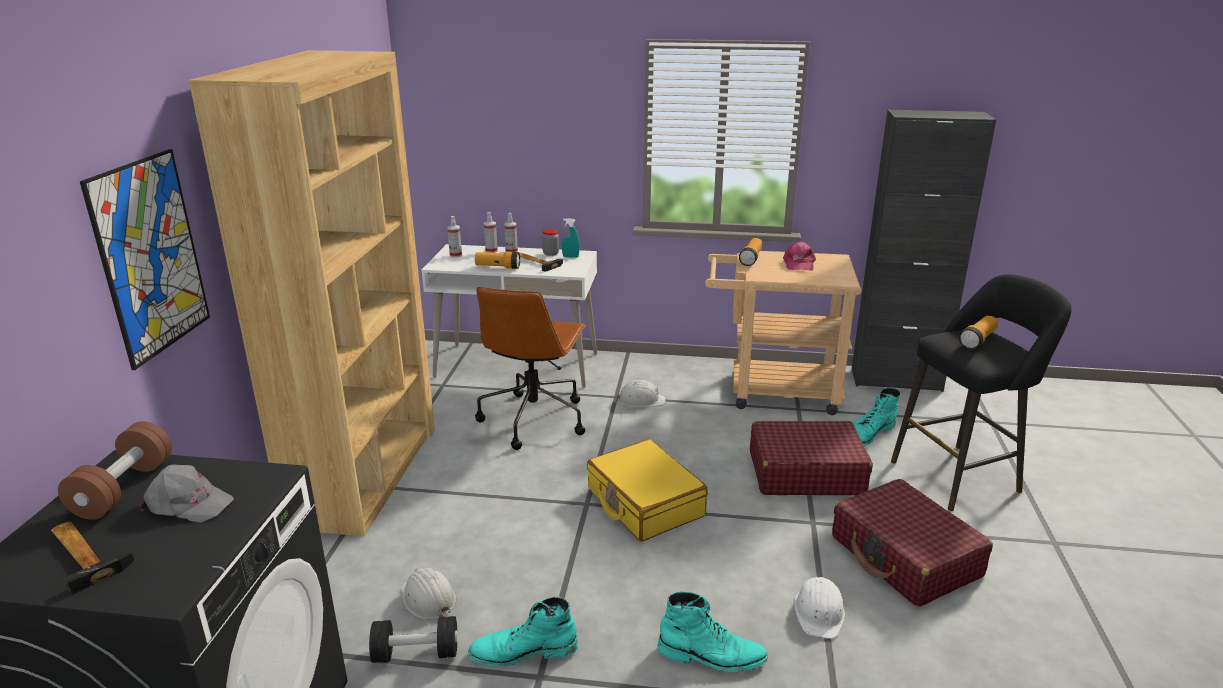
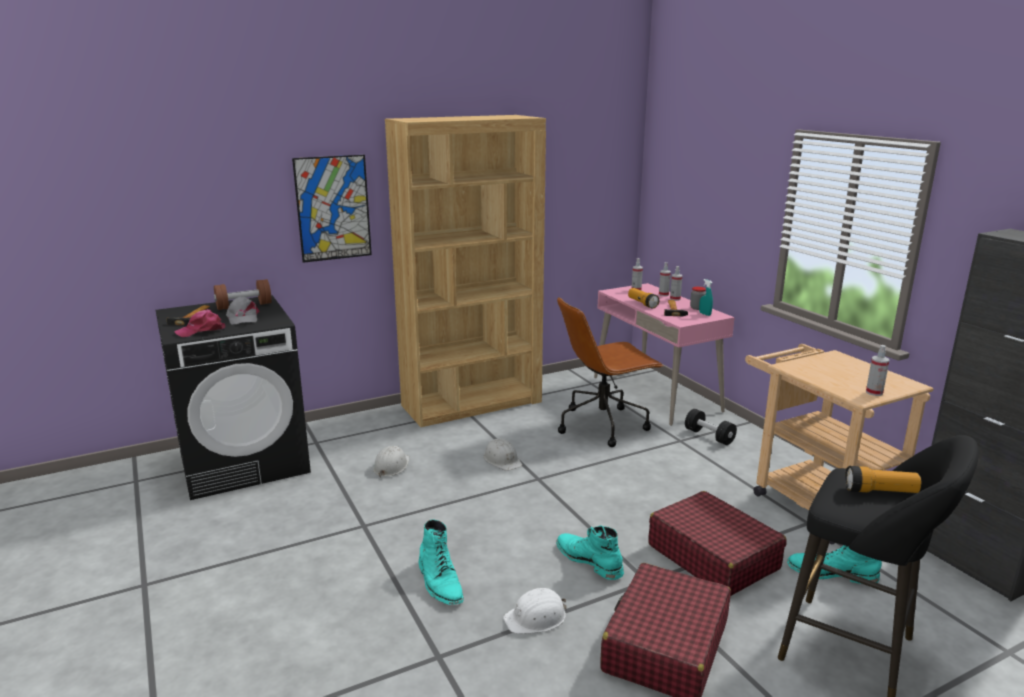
camera: 55 degrees right, 5 degrees down
(416, 653) = (347, 481): black dumbbell -> black dumbbell (709, 436)
(517, 365) = (656, 394): white desk -> pink desk
(523, 651) = (379, 512): turquoise boot -> turquoise boot (589, 560)
(641, 401) = (691, 451): white hard hat -> white hard hat (502, 460)
(644, 503) = (568, 499): yellow suitcase -> none
(751, 259) = (817, 355): flashlight -> none
(798, 263) = (853, 373): pink cap -> pink cap (201, 330)
(840, 272) = (874, 392): none -> spray bottle

